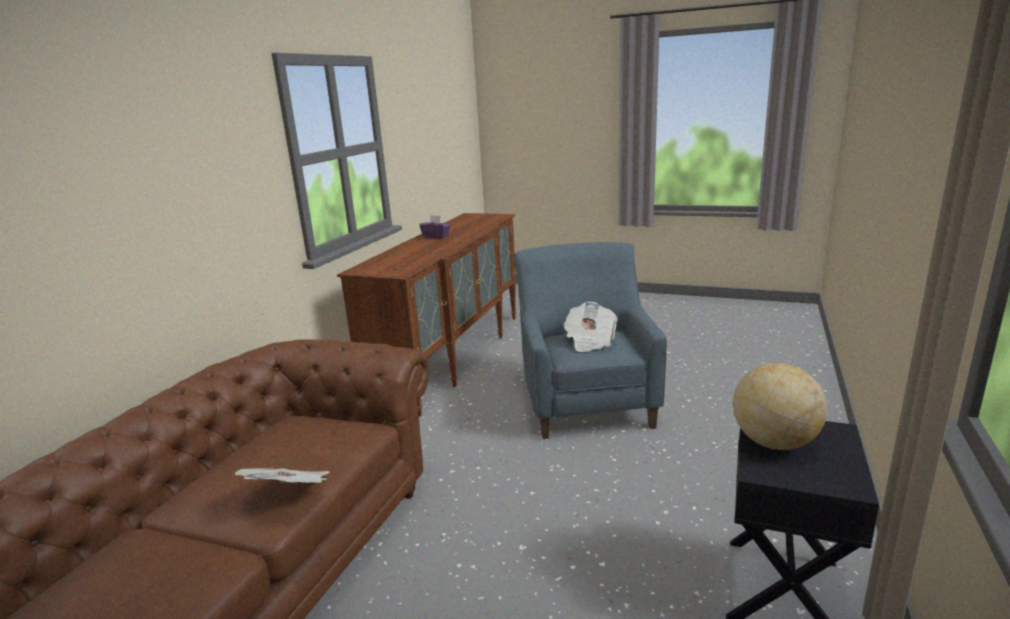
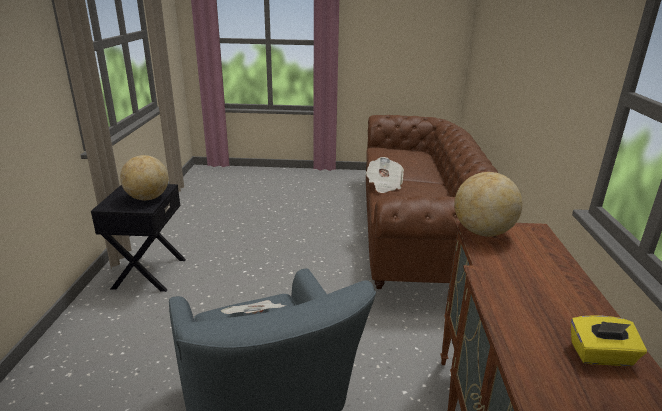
camera: 160 degrees right, 5 degrees up
(399, 271) = (482, 232): none -> globe
(436, 236) = (601, 356): purple tissue box -> yellow tissue box

